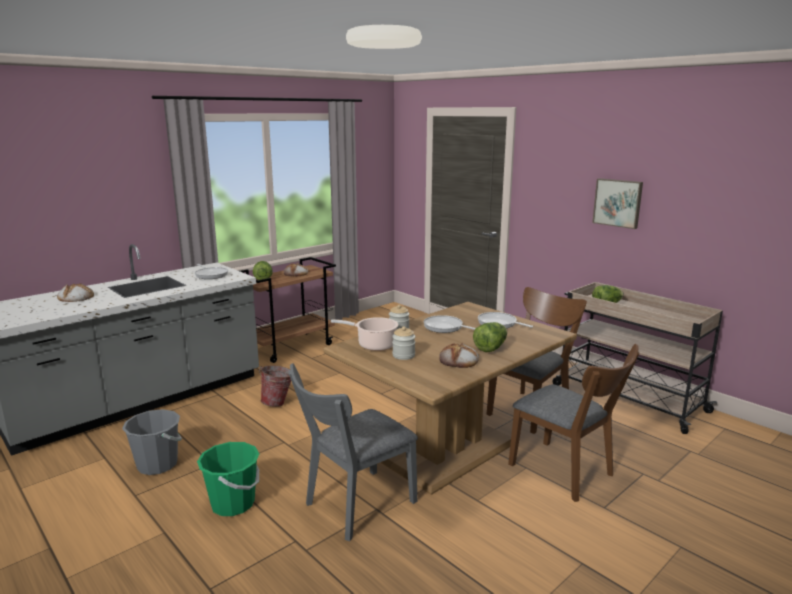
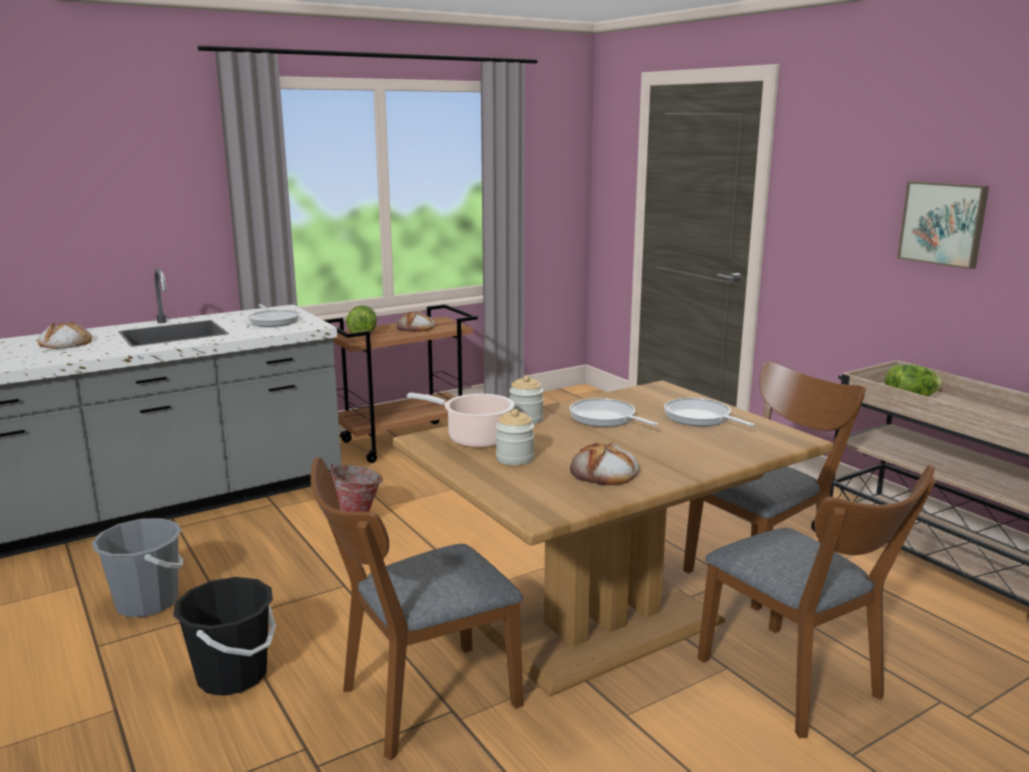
camera: 10 degrees right, 0 degrees up
(233, 504) = (232, 676): green bucket -> black bucket
(354, 506) = (418, 702): grey chair -> brown chair
(490, 348) = (668, 456): lettuce -> none

